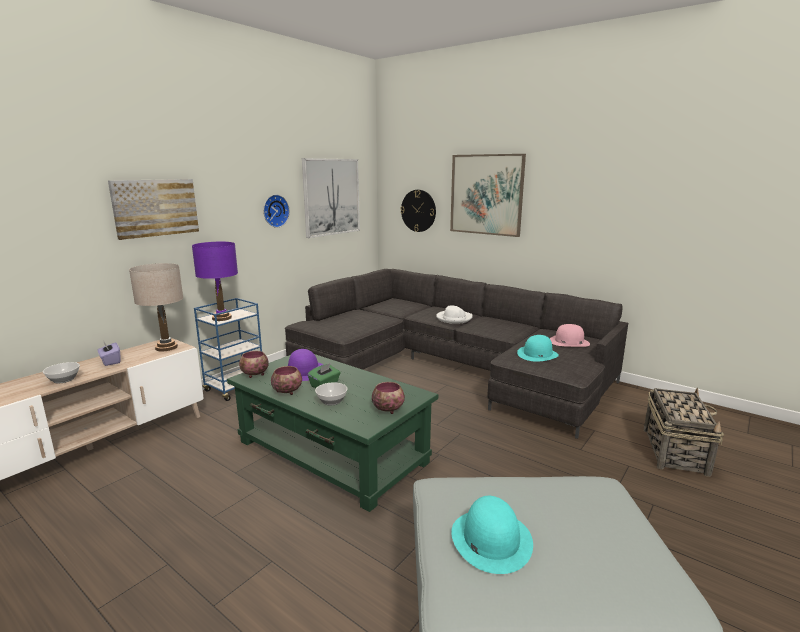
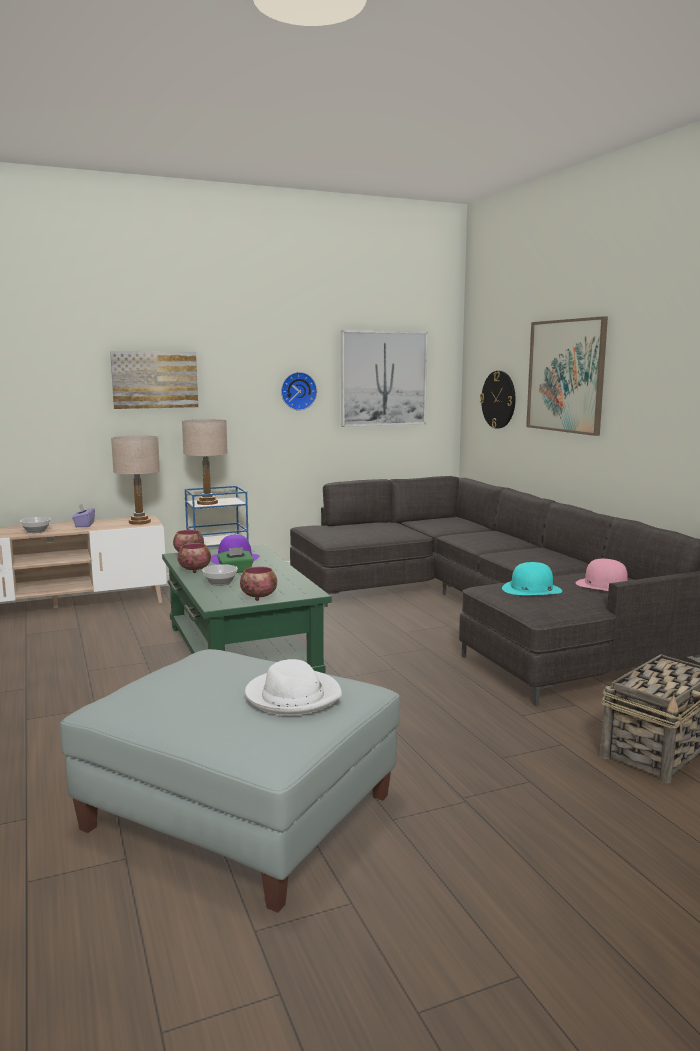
camera: 30 degrees right, 5 degrees down
(222, 318) = (207, 503): purple table lamp -> beige table lamp
(454, 318) = (494, 544): white hat -> white hat (293, 696)
(491, 539) = (184, 685): turquoise hat -> none

